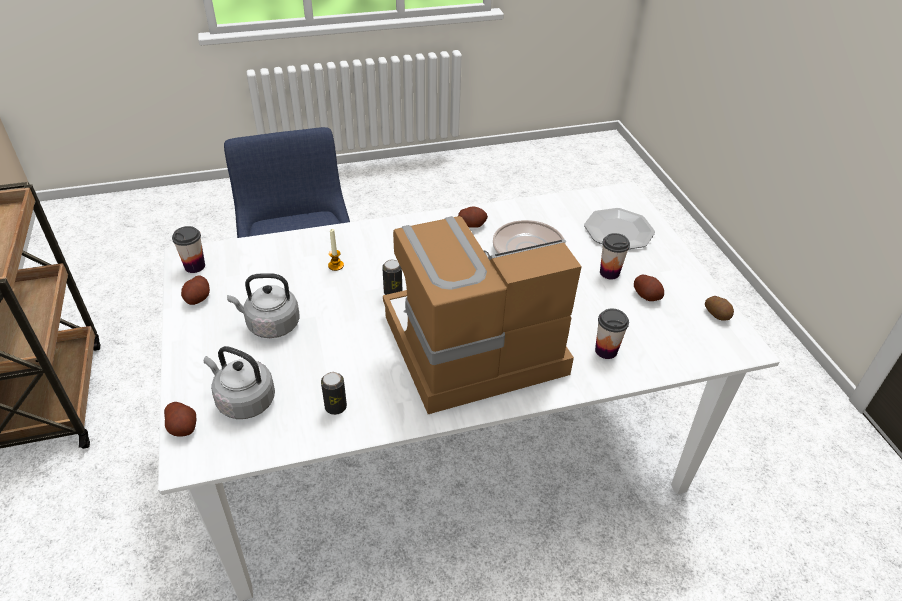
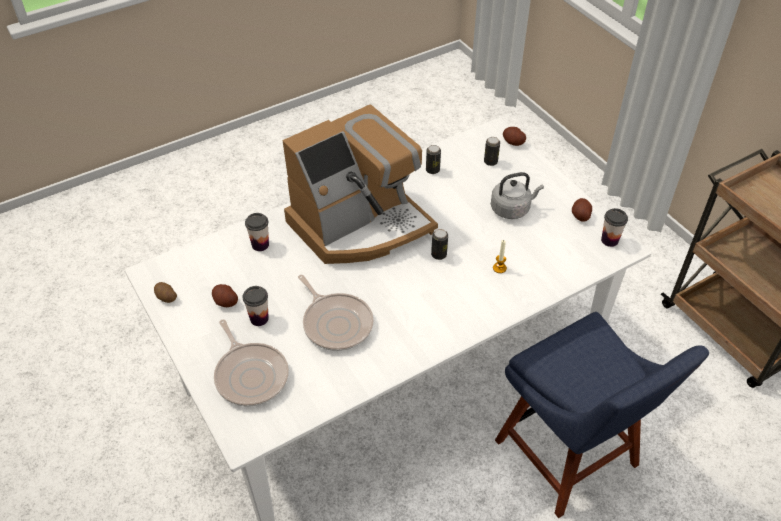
camera: 165 degrees right, 5 degrees up
(243, 400) = (490, 162): grey kettle -> can
(472, 224) = (401, 345): potato -> none
(618, 231) = (251, 375): plate -> frying pan

